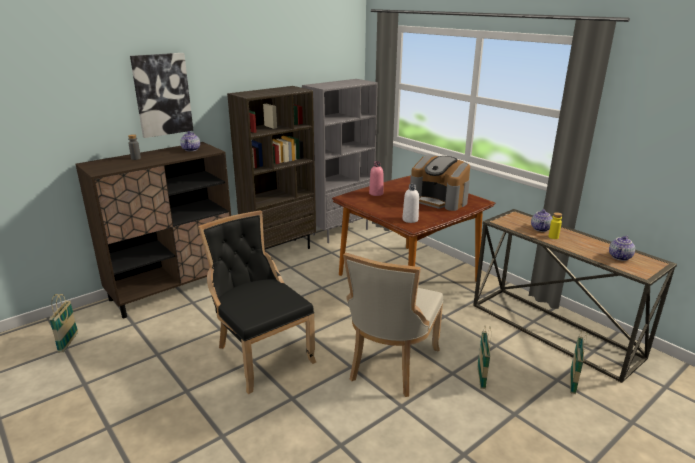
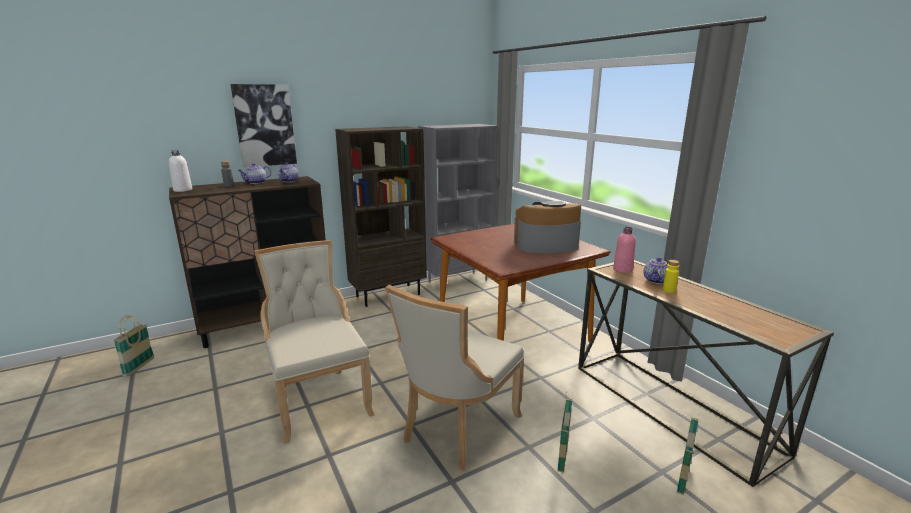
camera: 10 degrees right, 5 degrees down
(261, 354) = (319, 399): black chair -> beige chair
(376, 193) = (479, 236): pink bottle -> pink bottle (622, 269)
(410, 220) = (502, 262): white bottle -> white bottle (183, 190)
(439, 200) = (546, 245): coffee machine -> coffee machine turned 120 degrees clockwise
(620, 257) = (753, 319): teapot -> teapot (256, 182)

